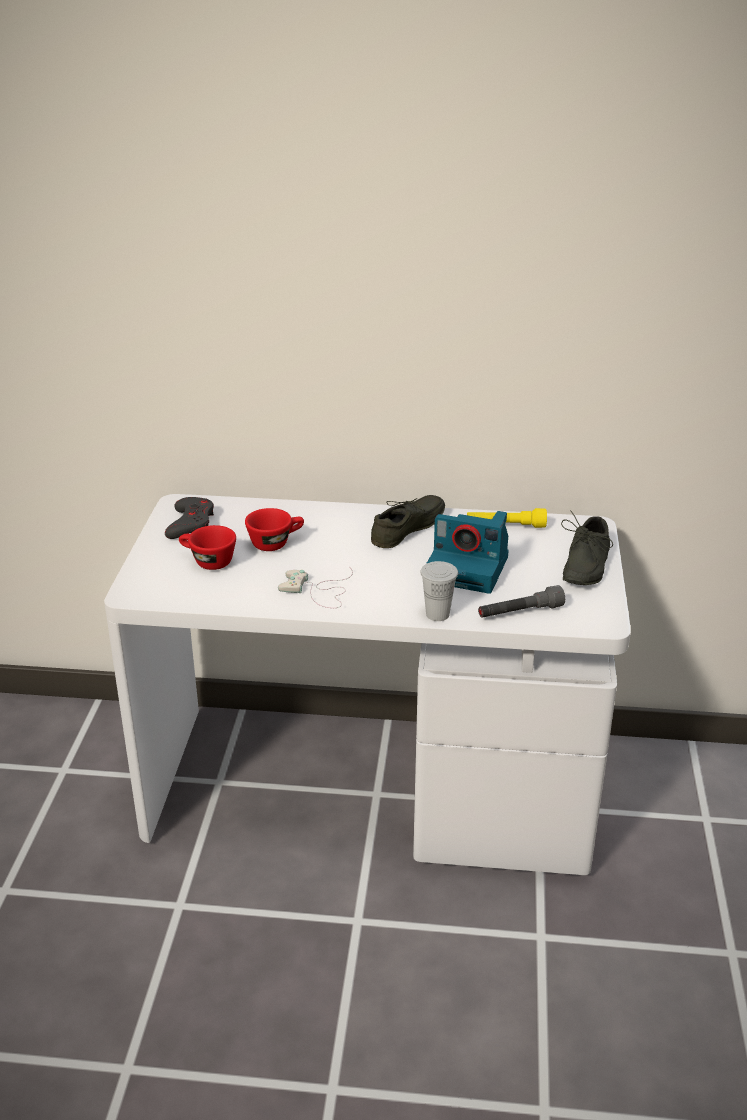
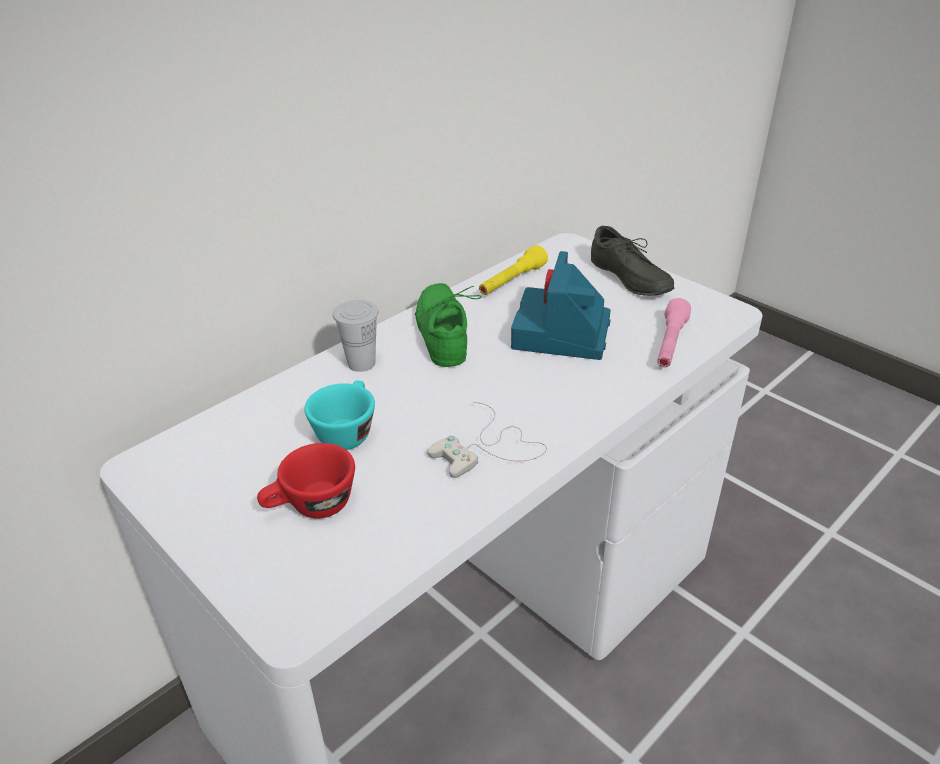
camera: 50 degrees left, 5 degrees up
(191, 523) = (203, 478): grey game controller -> none
(276, 543) = (347, 431): red cup -> turquoise cup
(410, 530) = (447, 332): grey shoe -> green shoe
(437, 614) = (623, 391): white cup -> white cup (361, 363)
(470, 569) = (562, 334): camera -> camera turned 135 degrees clockwise
(520, 613) = (670, 344): grey flashlight -> pink flashlight

